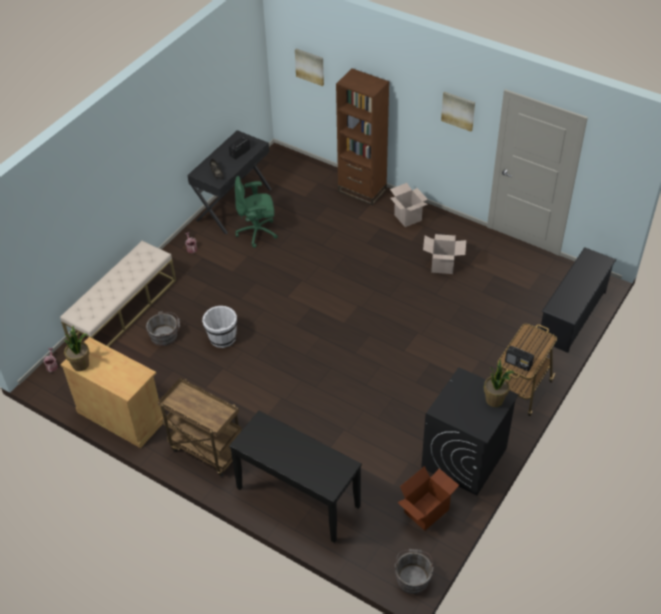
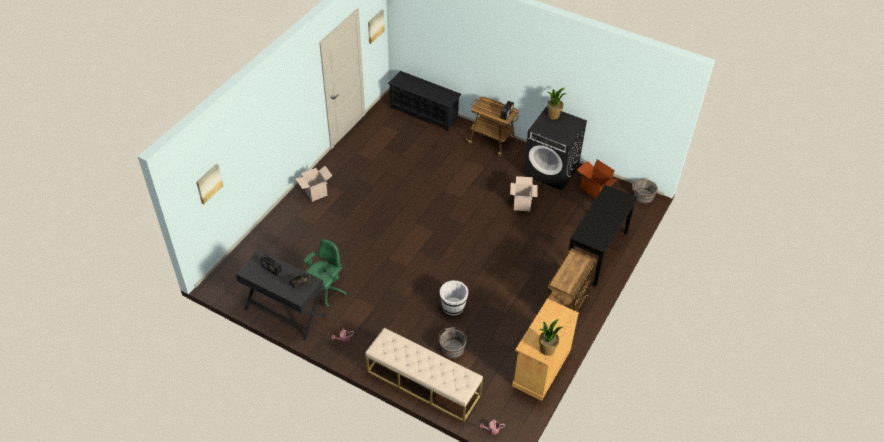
camera: 95 degrees left, 0 degrees up
(258, 232) = (326, 291): green office chair -> green office chair turned 135 degrees counterclockwise
(362, 190) = (277, 221): brown bookcase -> none
(442, 266) = (373, 175): cardboard box -> cardboard box (522, 204)
(458, 110) = (301, 89): picture -> picture (375, 26)

